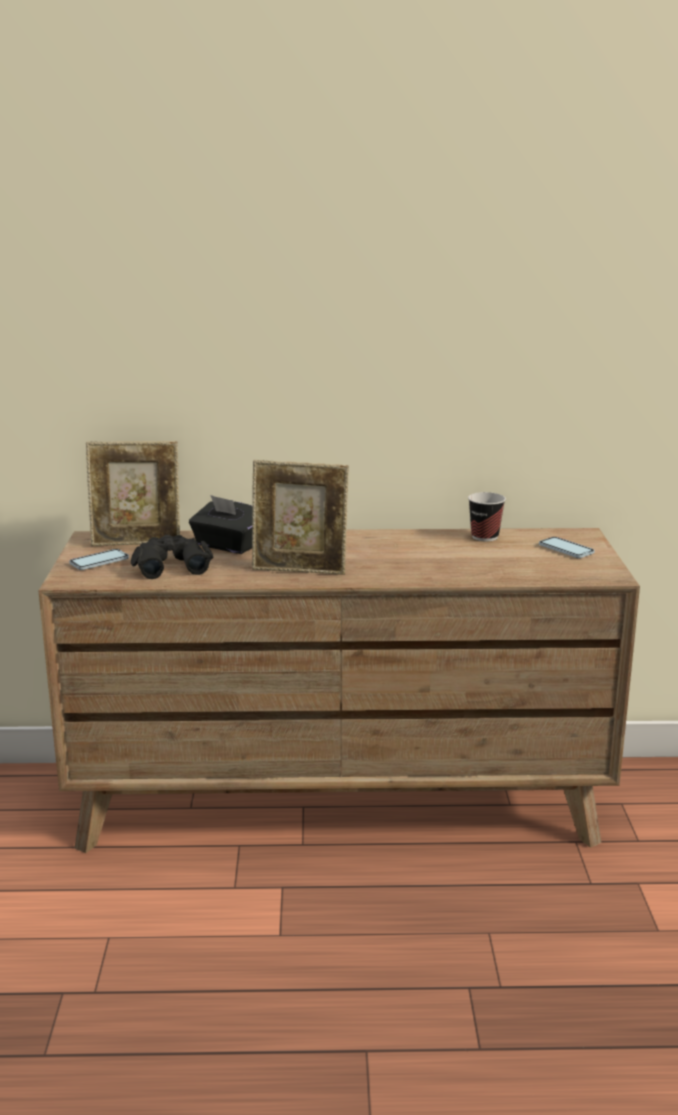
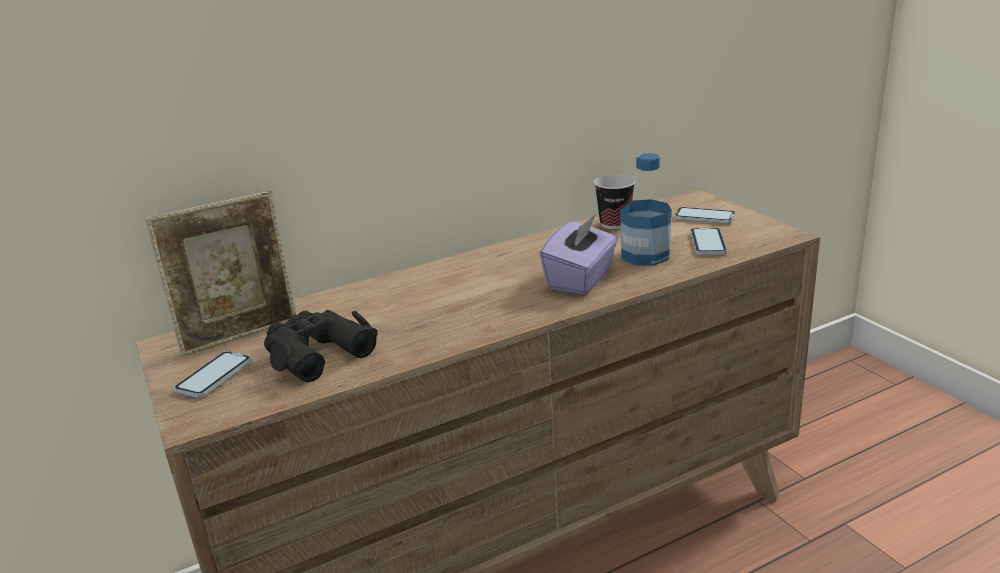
camera: 25 degrees left, 5 degrees up
(227, 546) = (359, 307): black tissue box -> none
(300, 570) = (480, 315): picture frame -> none
(401, 566) = (581, 279): none -> purple tissue box
(474, 563) = (645, 255): none -> bottle
(537, 567) = (708, 243): none -> phone

